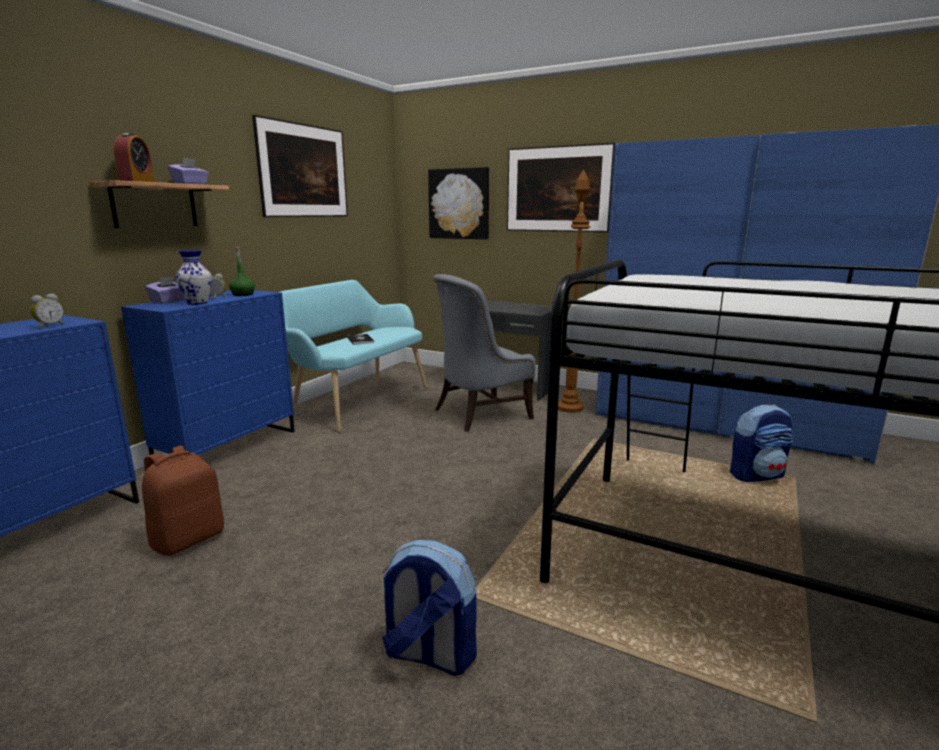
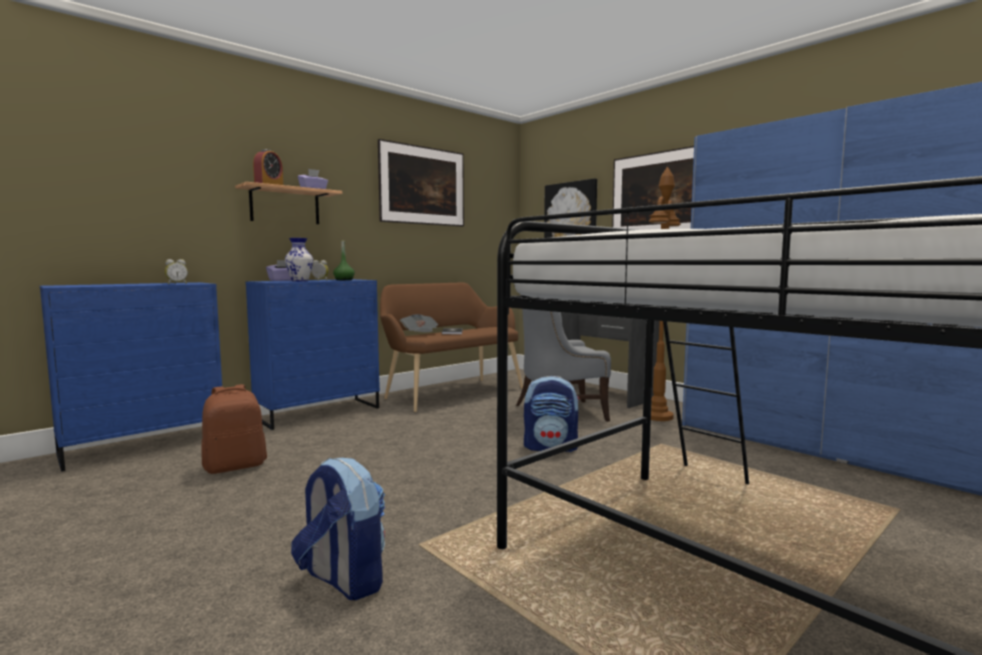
camera: 20 degrees right, 10 degrees down
(328, 346) = (420, 334): none -> newspaper
(357, 401) = (450, 393): turquoise bench -> brown bench
(756, 475) = (844, 500): backpack -> backpack (551, 447)

